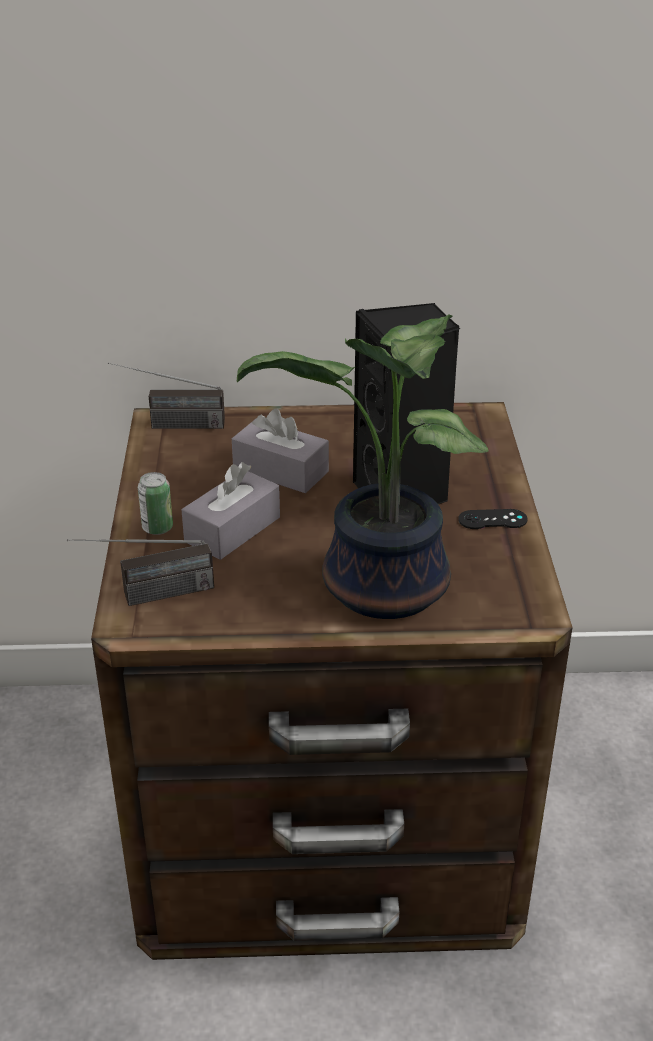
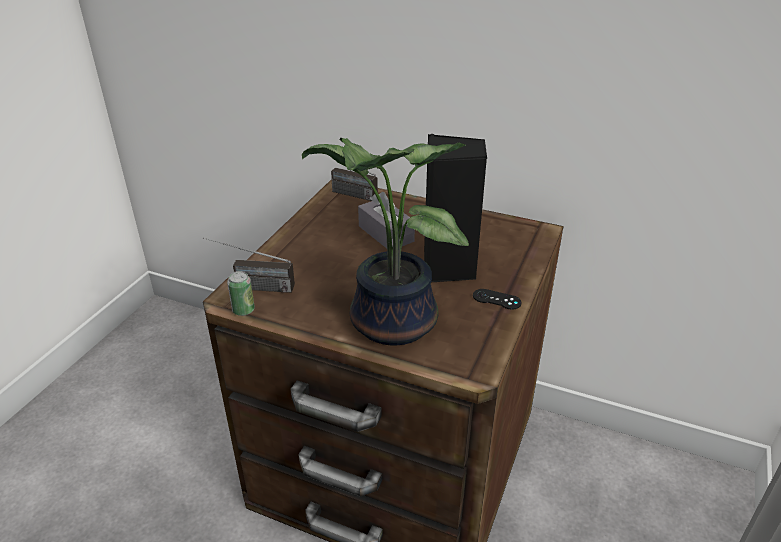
camera: 25 degrees right, 0 degrees up
(157, 528) = (289, 248): can -> can (243, 310)
(232, 529) = (330, 261): grey tissue box -> none

